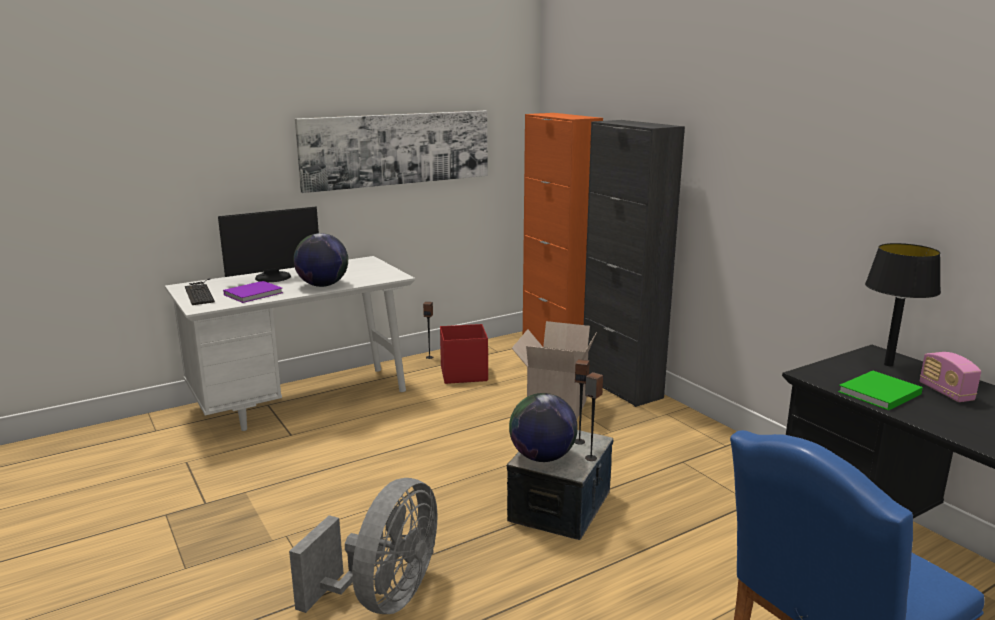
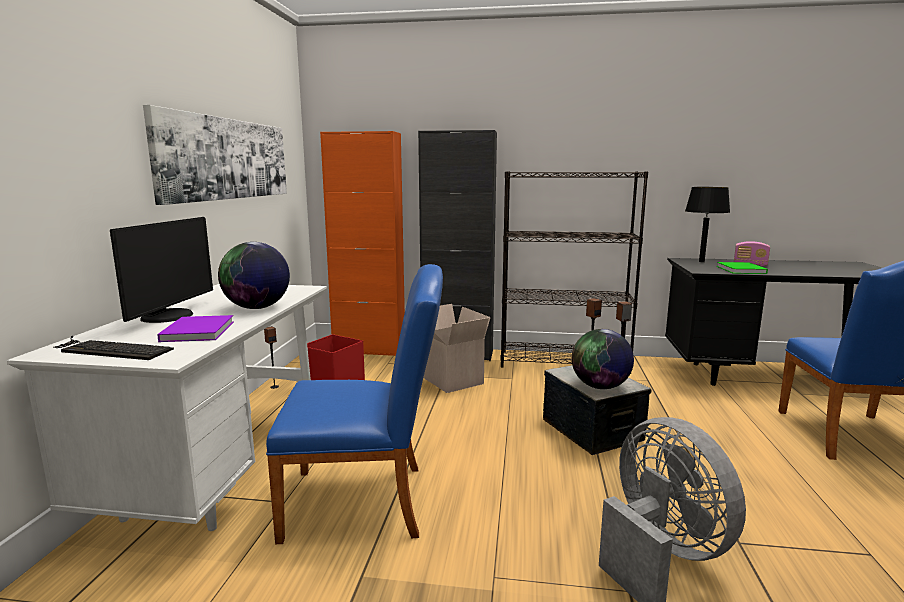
camera: 50 degrees left, 5 degrees down
(321, 459) = (367, 501): none -> blue chair
(709, 441) = (564, 362): none -> black bookcase

